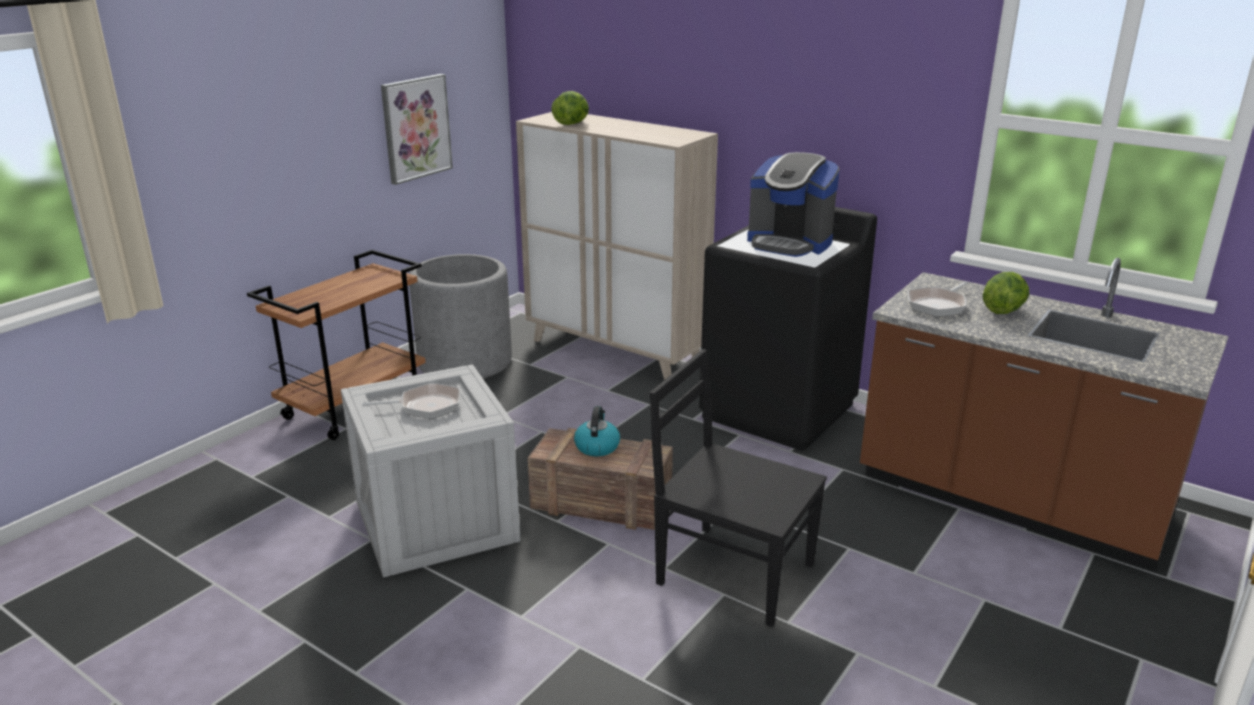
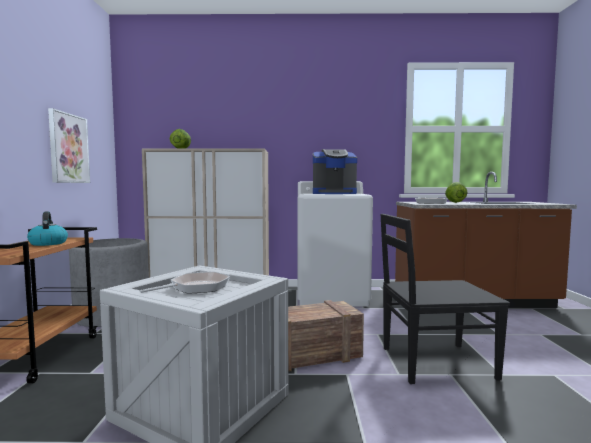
camera: 35 degrees left, 20 degrees down
(597, 446) = (302, 310): kettle -> kettle (48, 243)
(779, 410) = (331, 296): black washing machine -> white washing machine

